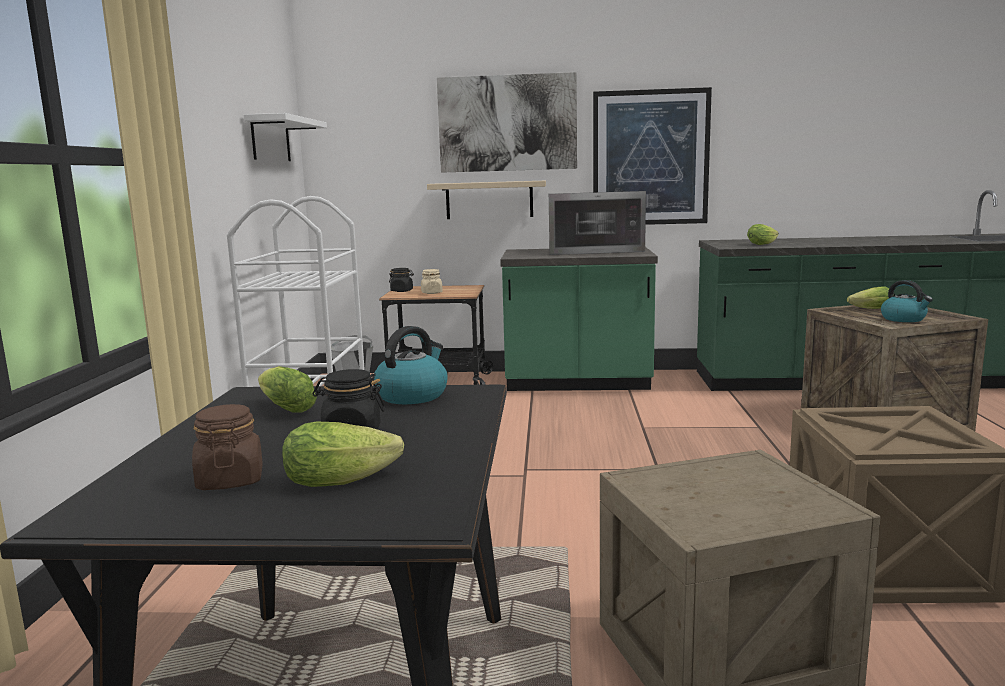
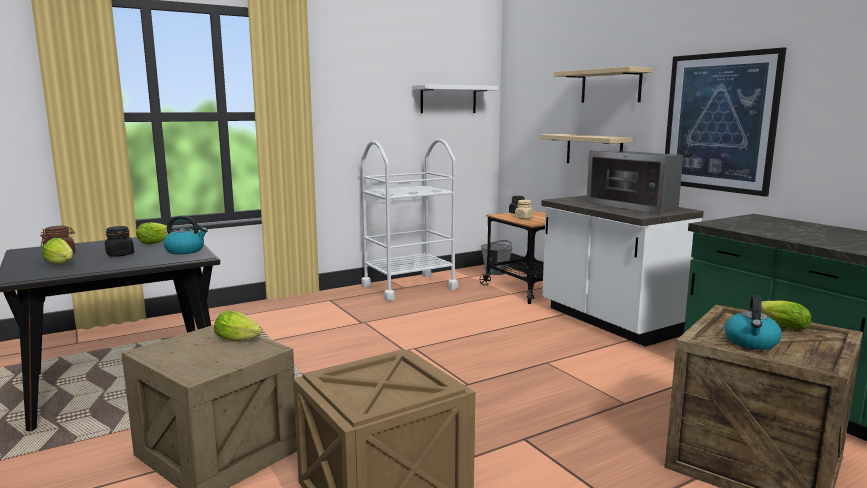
camera: 55 degrees right, 0 degrees up
(507, 123) = (610, 86): picture -> beige shelf
(577, 383) = (610, 321): green counter -> white counter
(764, 244) = (768, 228): lettuce -> lettuce (239, 339)

